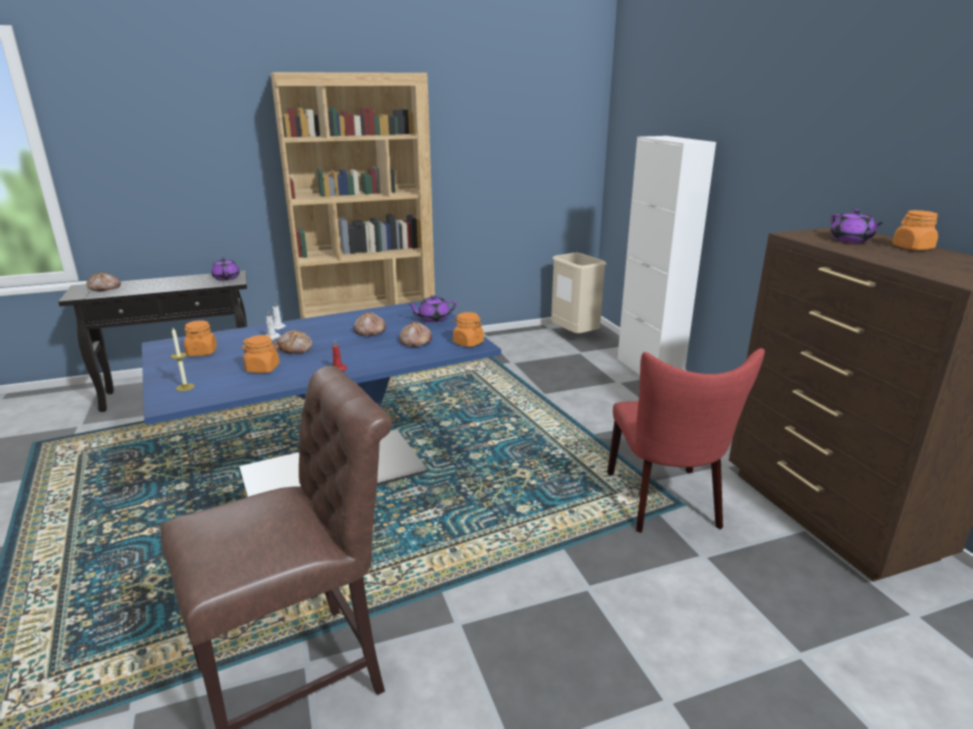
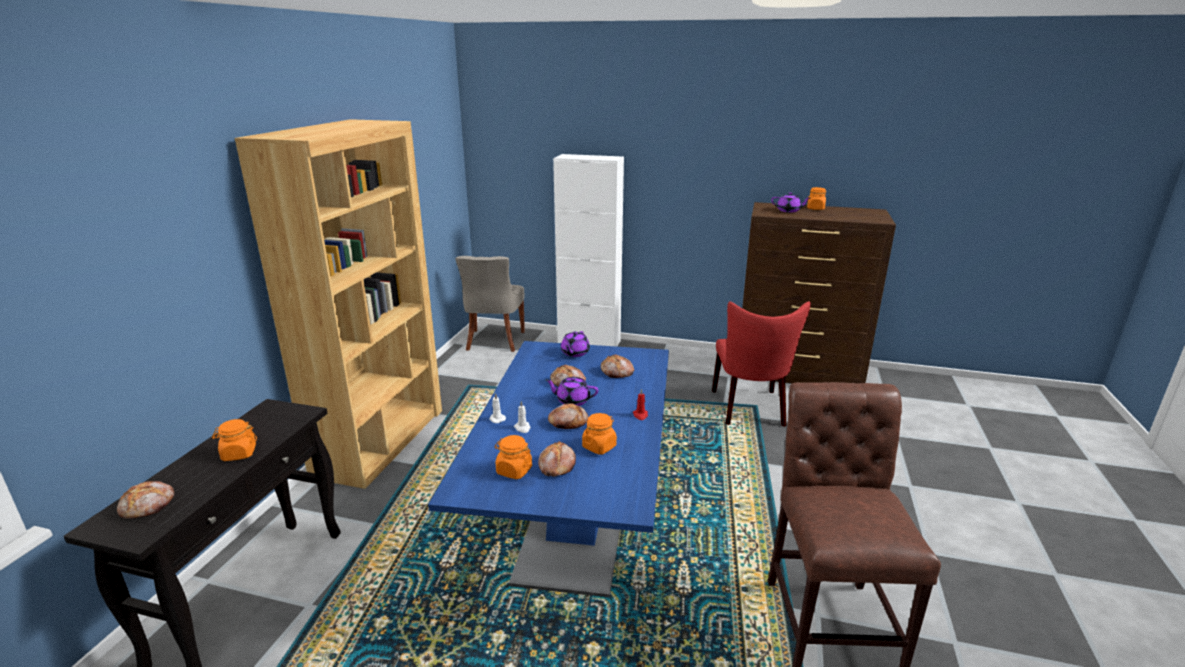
camera: 55 degrees left, 0 degrees up
(185, 387) = (600, 493): candle -> none
(219, 363) = (556, 466): none -> bread
(226, 278) = (278, 414): purple teapot -> purple teapot (572, 400)
(468, 343) = (644, 356): orange jar -> orange jar (239, 454)
(574, 335) = (494, 341): beige trash can -> grey chair
(666, 504) = (750, 410): red chair -> red chair turned 60 degrees clockwise

